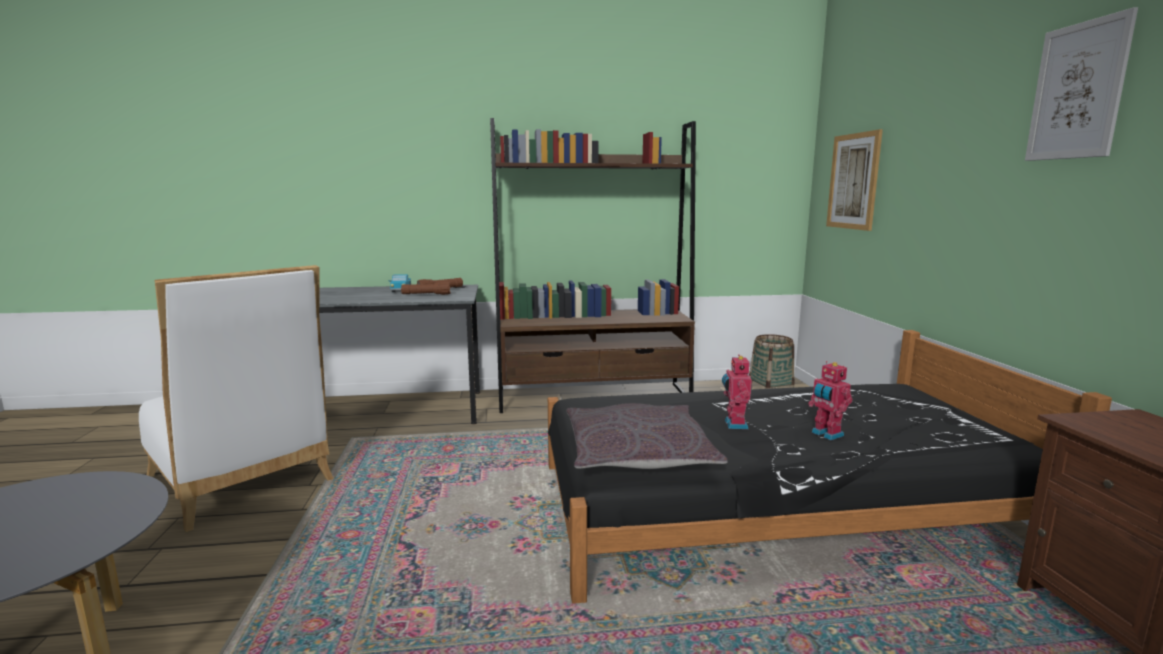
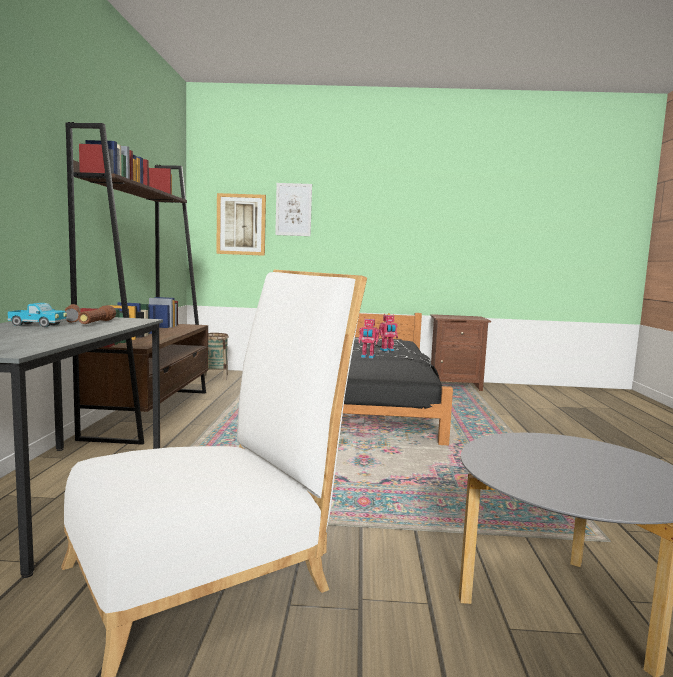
camera: 80 degrees left, 5 degrees down
(638, 453) = (400, 371): grey pillow -> none
(1077, 91) = (389, 196): picture -> picture (293, 209)

